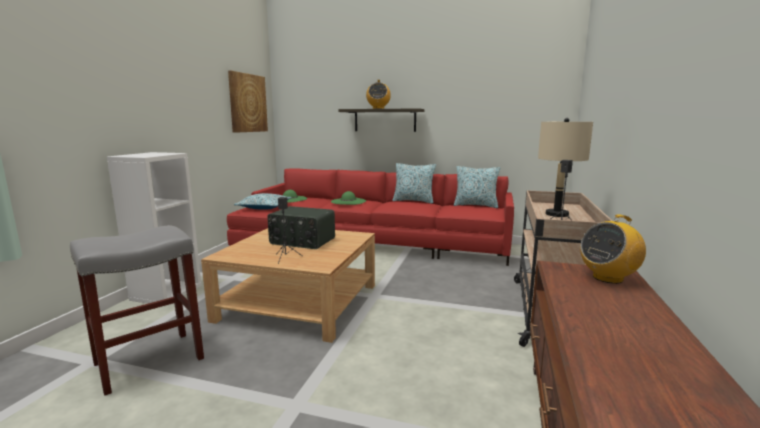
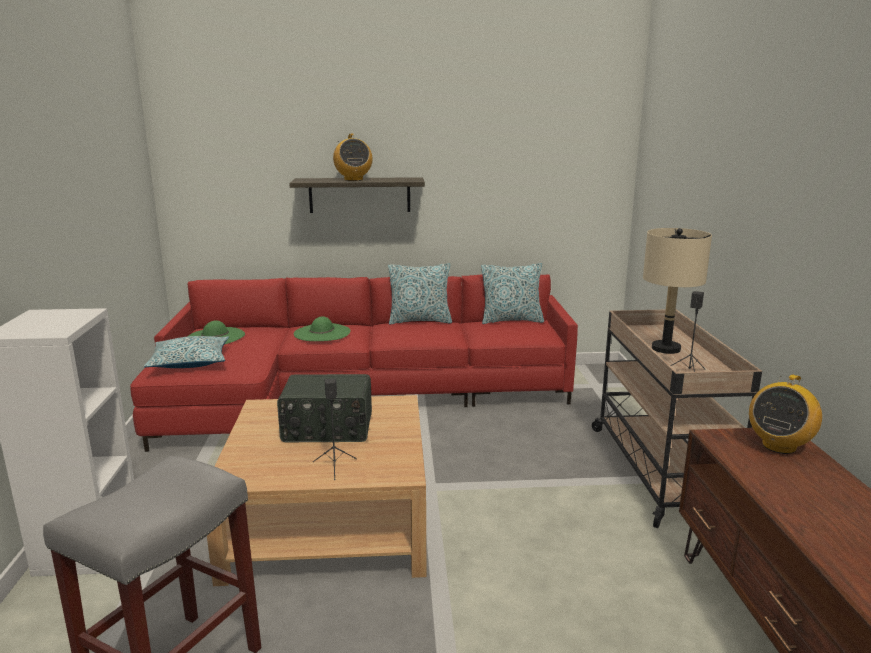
camera: 20 degrees left, 5 degrees up
(247, 103) = (124, 178): picture -> none

